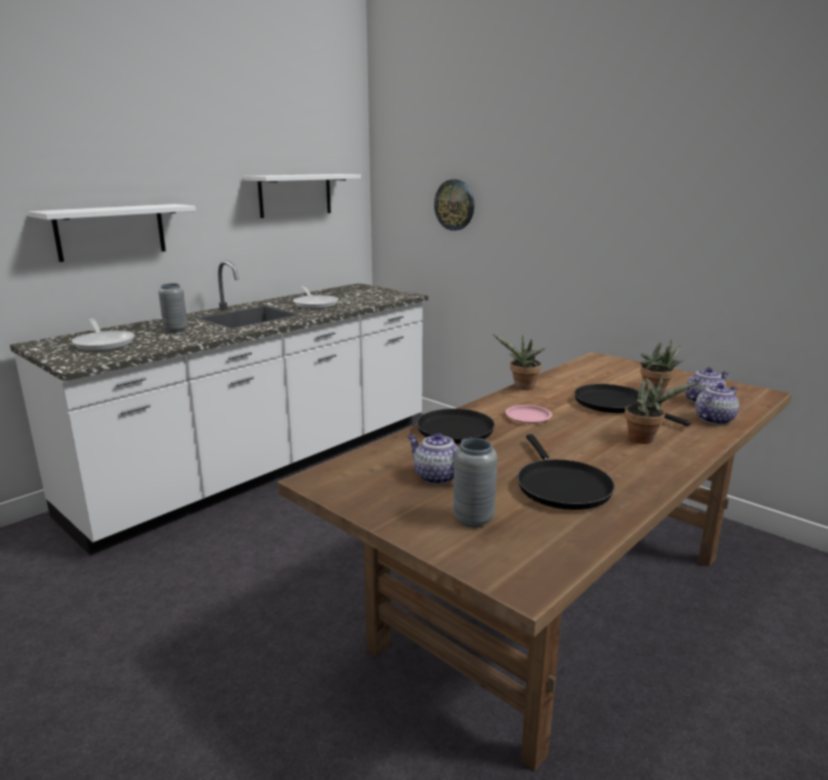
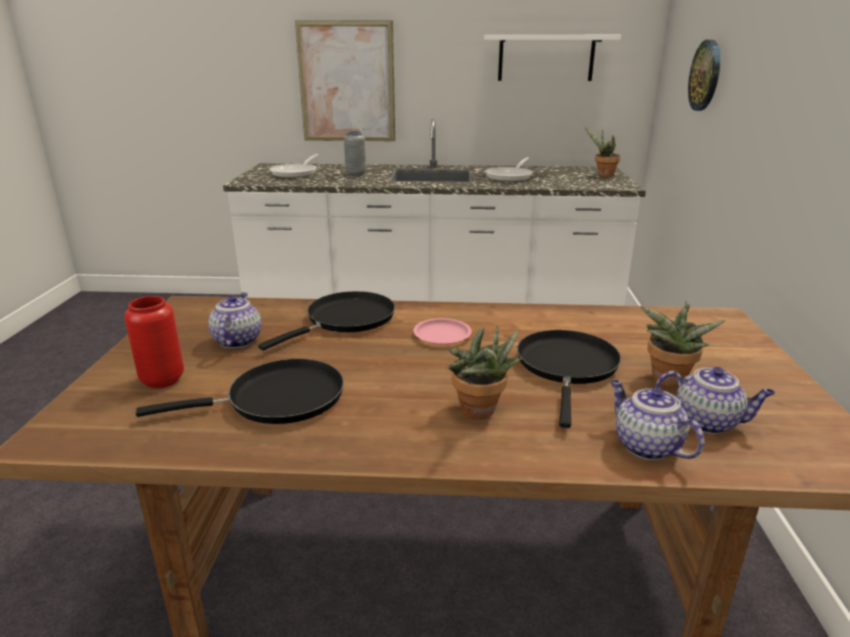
camera: 50 degrees right, 5 degrees up
(111, 232) = (347, 82): white shelf -> picture
(473, 519) = (162, 380): grey vase -> red vase
(522, 387) = (524, 309): potted plant -> potted plant (602, 175)
(561, 486) = (278, 399): black frying pan -> black frying pan turned 150 degrees counterclockwise
(714, 419) = (645, 445): teapot -> teapot turned 135 degrees counterclockwise

